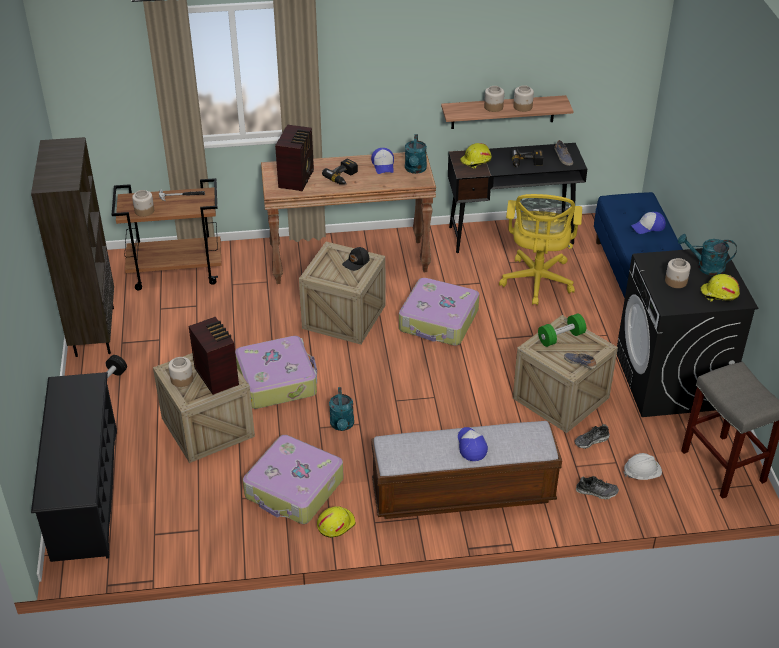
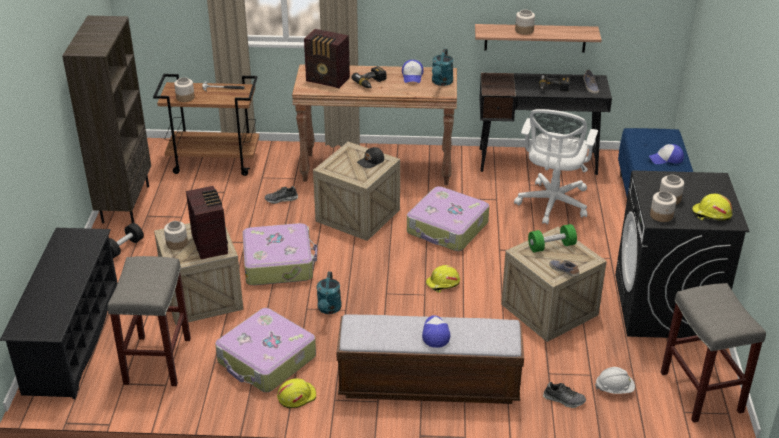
camera: 10 degrees right, 5 degrees down
(182, 504) = (157, 360): none -> grey stool
(297, 178) = (328, 80): radio -> radio turned 90 degrees clockwise
(476, 161) = (504, 82): yellow hard hat -> yellow hard hat (443, 284)
(523, 107) = (553, 32): jar -> jar (661, 215)
(537, 282) = (552, 205): yellow office chair -> white office chair
(591, 441) = (570, 352): shoe -> shoe (281, 199)
(705, 267) = (703, 189): turquoise watering can -> none

